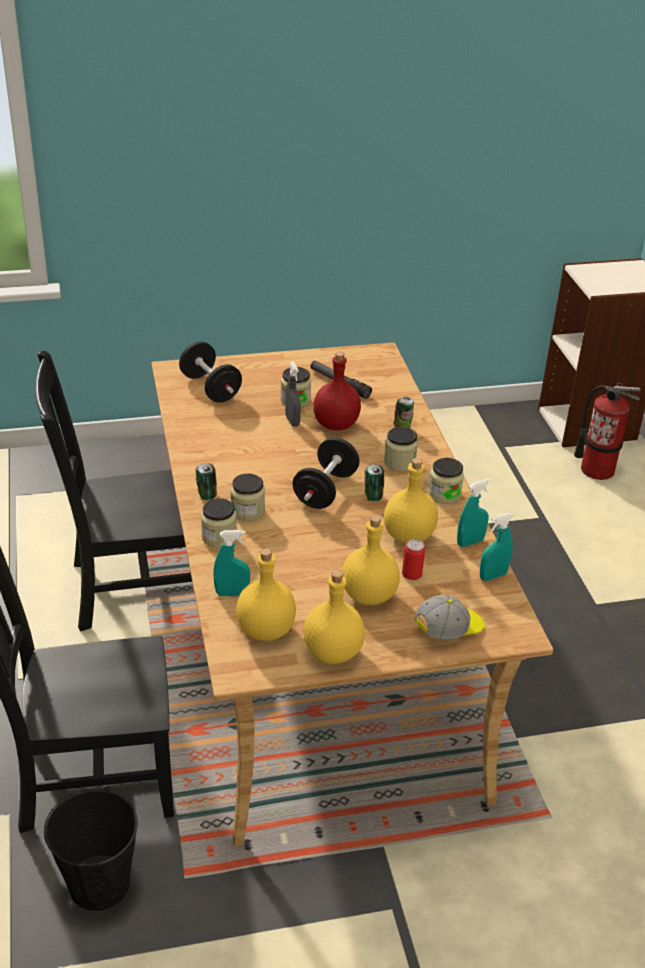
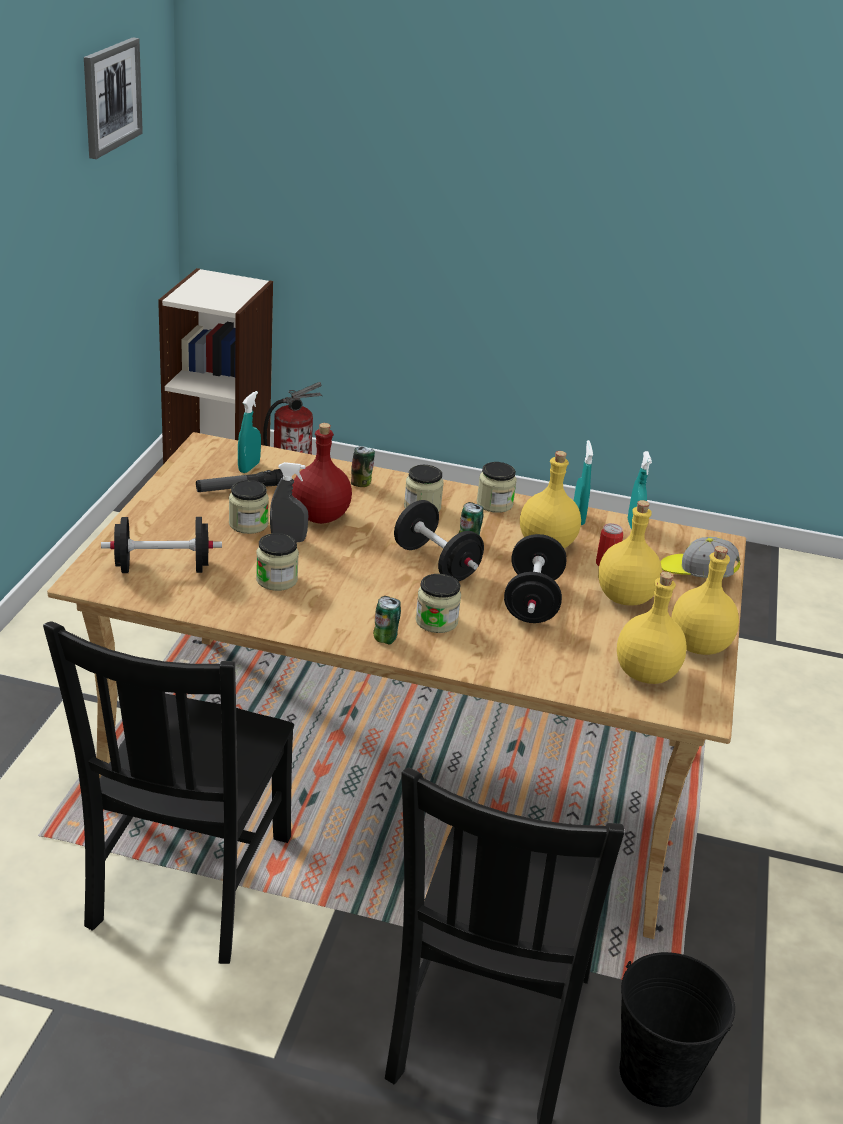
camera: 65 degrees left, 5 degrees down
(219, 537) = (470, 654): jar -> jar (277, 580)
(232, 593) = (574, 676): turquoise spray bottle -> turquoise spray bottle (249, 467)
(317, 548) = (532, 601): none -> black dumbbell
(449, 629) = (696, 574): cap -> cap turned 60 degrees counterclockwise
(551, 86) = (111, 96): none -> picture

